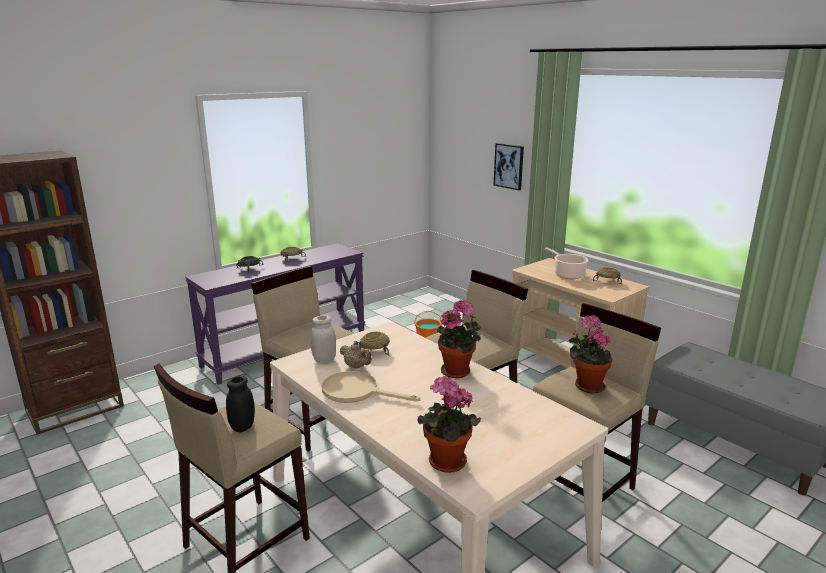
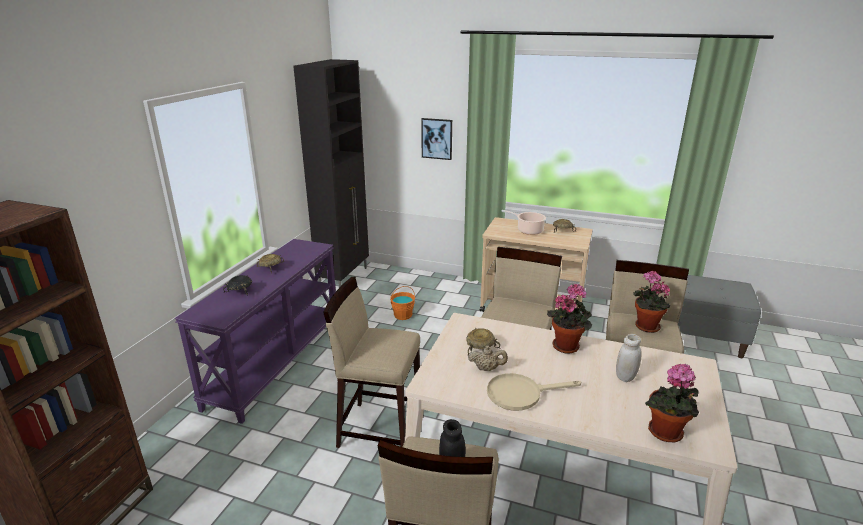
camera: 30 degrees left, 5 degrees up
(324, 360) = (451, 371): white jar -> white jar (625, 377)
(408, 301) = (344, 277): none -> black cabinet

